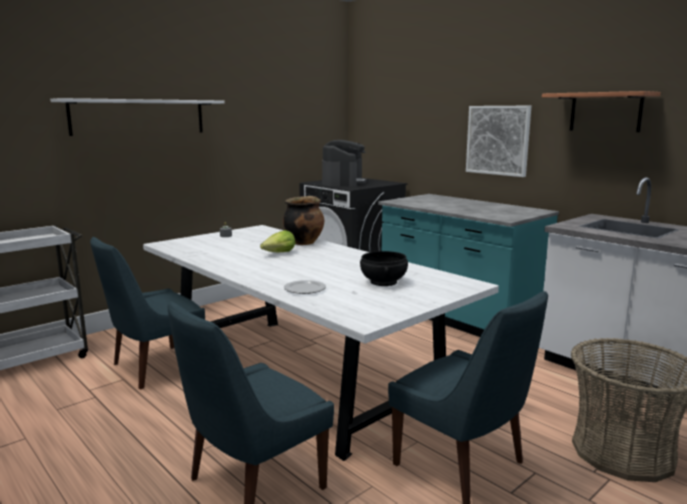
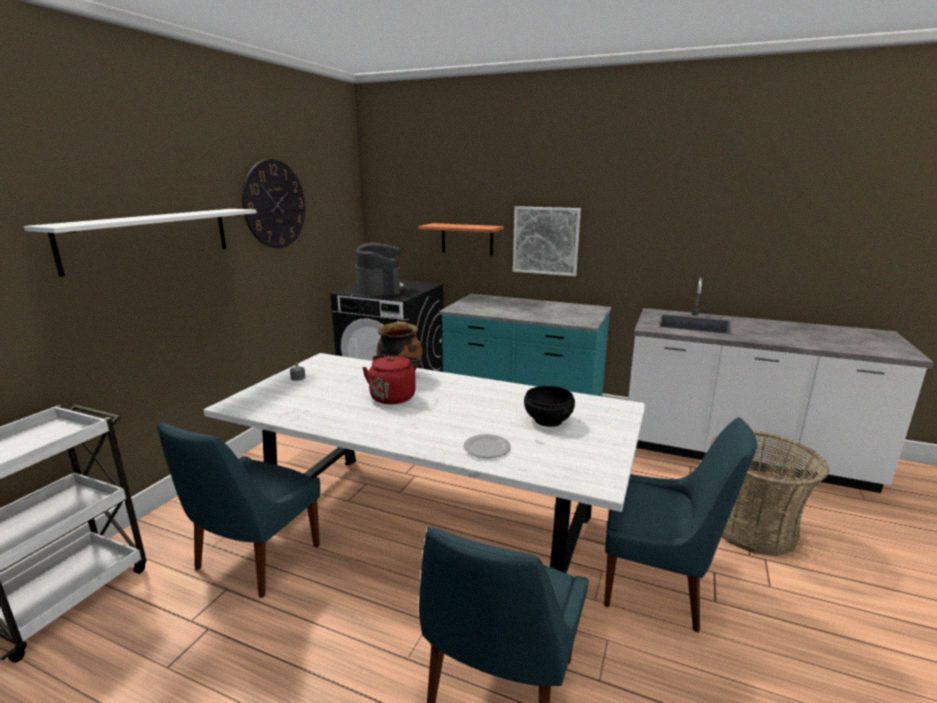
camera: 25 degrees left, 5 degrees up
(253, 101) = (274, 204): none -> wall clock
(279, 253) = (394, 396): lettuce -> red kettle
(605, 112) = (654, 216): shelf -> shelf (467, 239)

